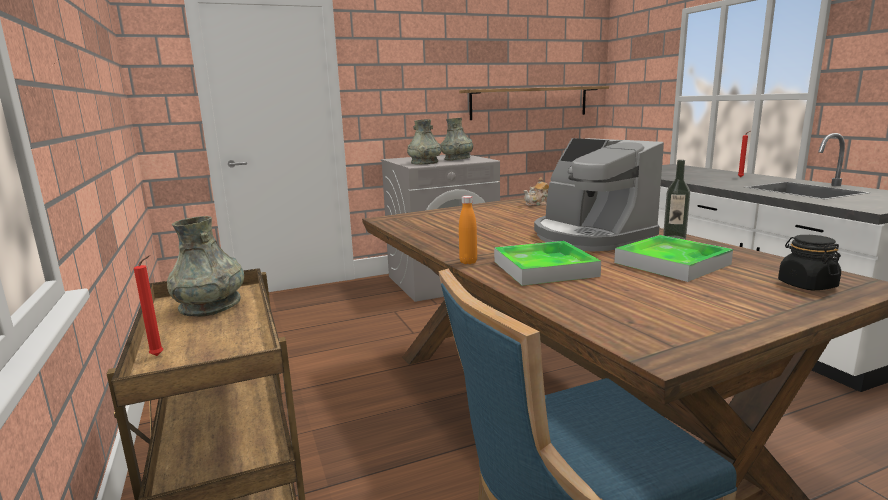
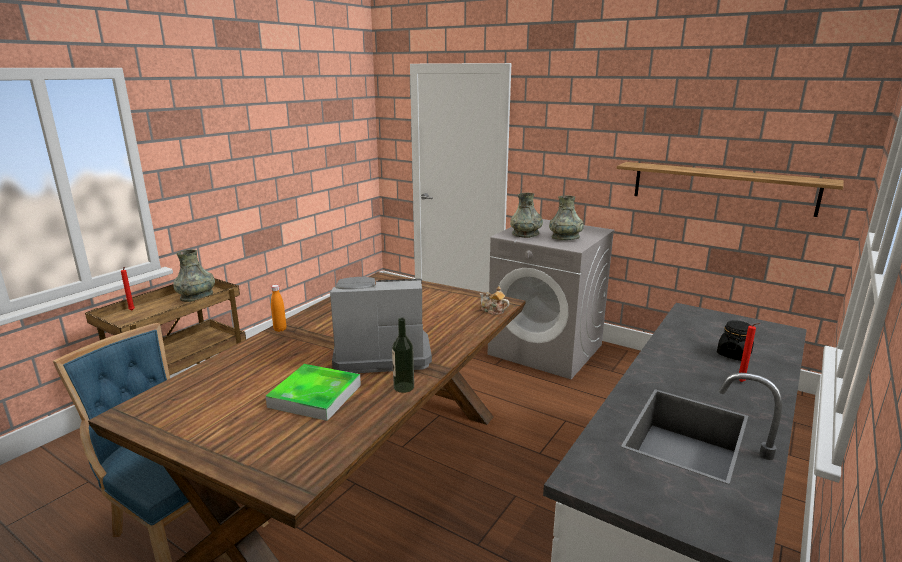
camera: 55 degrees right, 5 degrees up
(544, 268) = (276, 354): tray -> none
(590, 237) = (381, 353): coffee machine -> coffee machine turned 60 degrees clockwise
(806, 285) = (278, 457): black jar -> black jar (733, 354)

